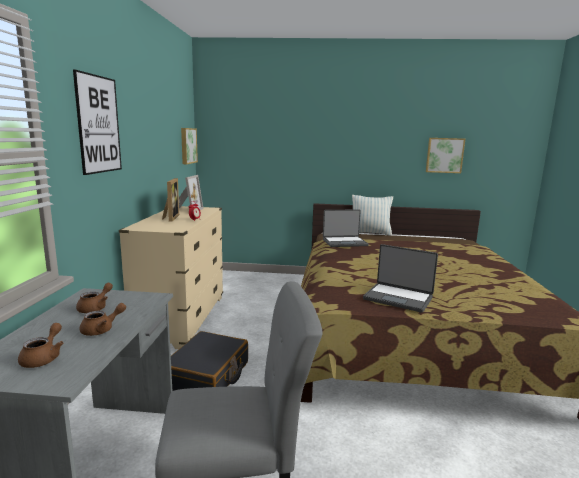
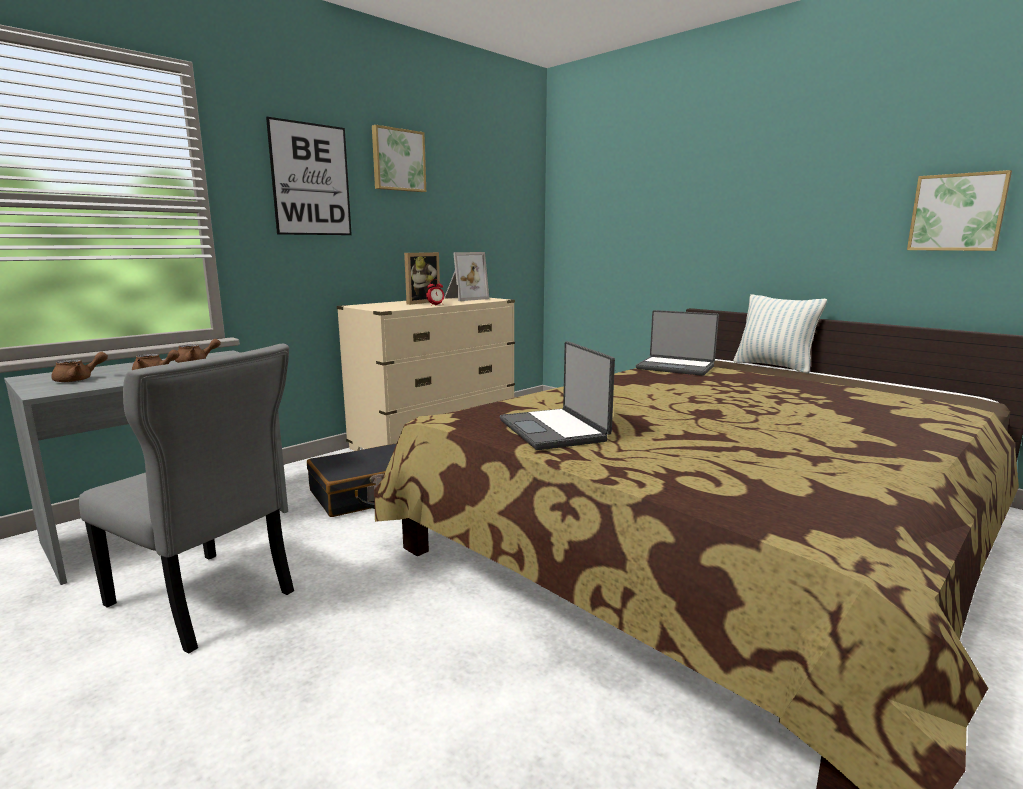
camera: 40 degrees right, 0 degrees up
(187, 145) = (520, 219): picture -> picture (398, 160)

